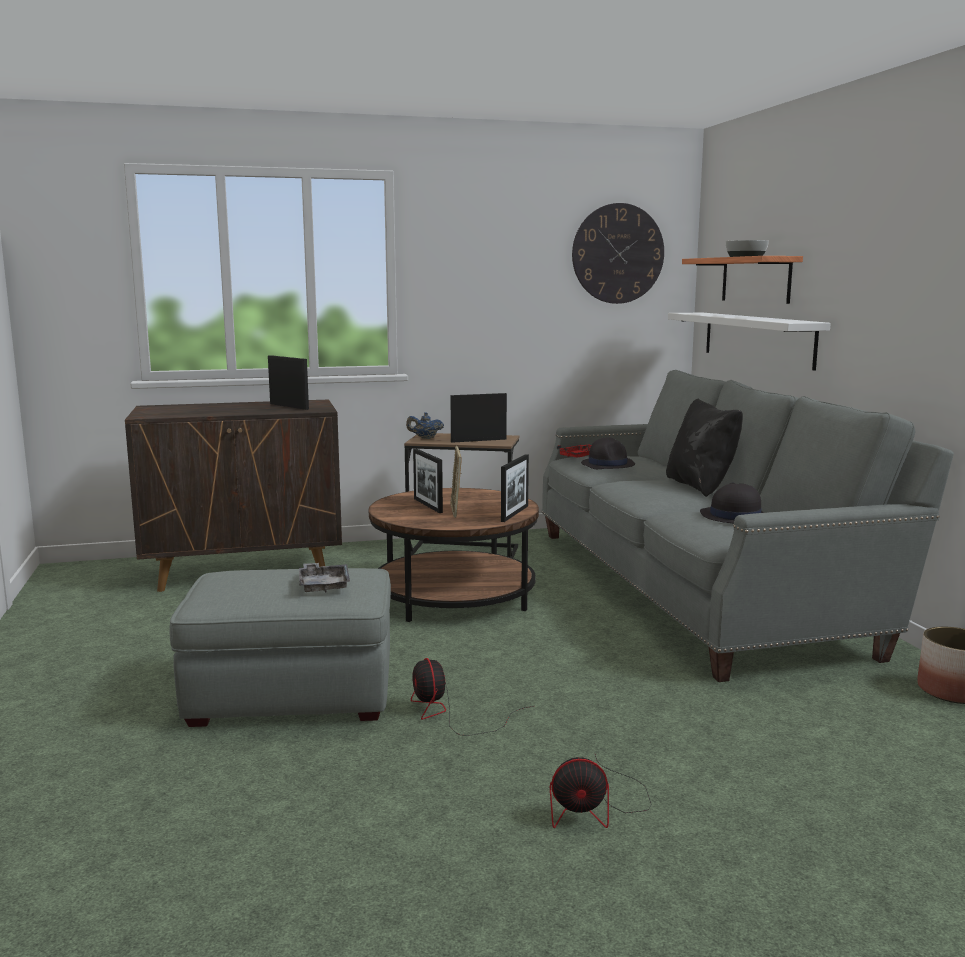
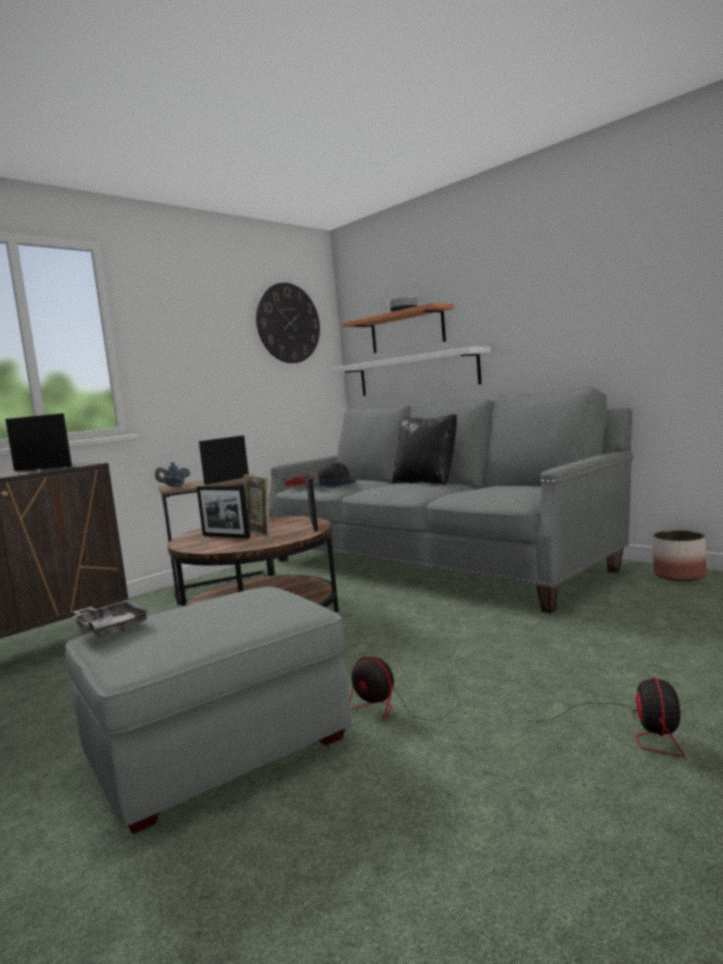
camera: 30 degrees left, 5 degrees down
(323, 585) = (249, 608): grey tray -> grey tray (111, 627)
(595, 807) = (632, 731): fan -> fan turned 45 degrees counterclockwise
(734, 516) = (497, 487): black hat -> none

